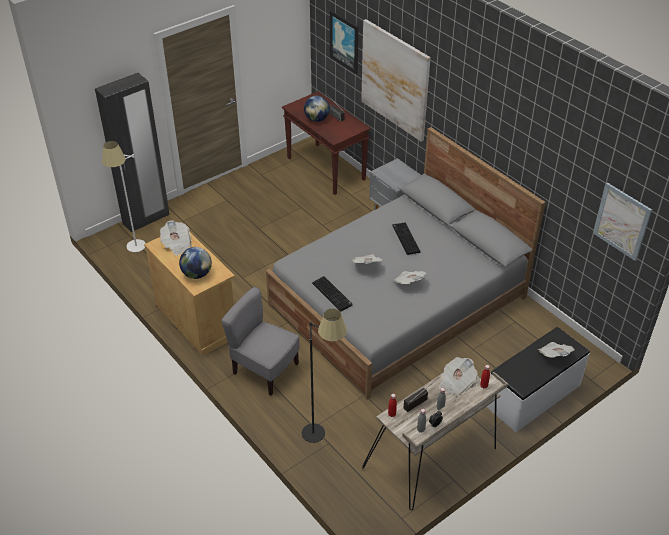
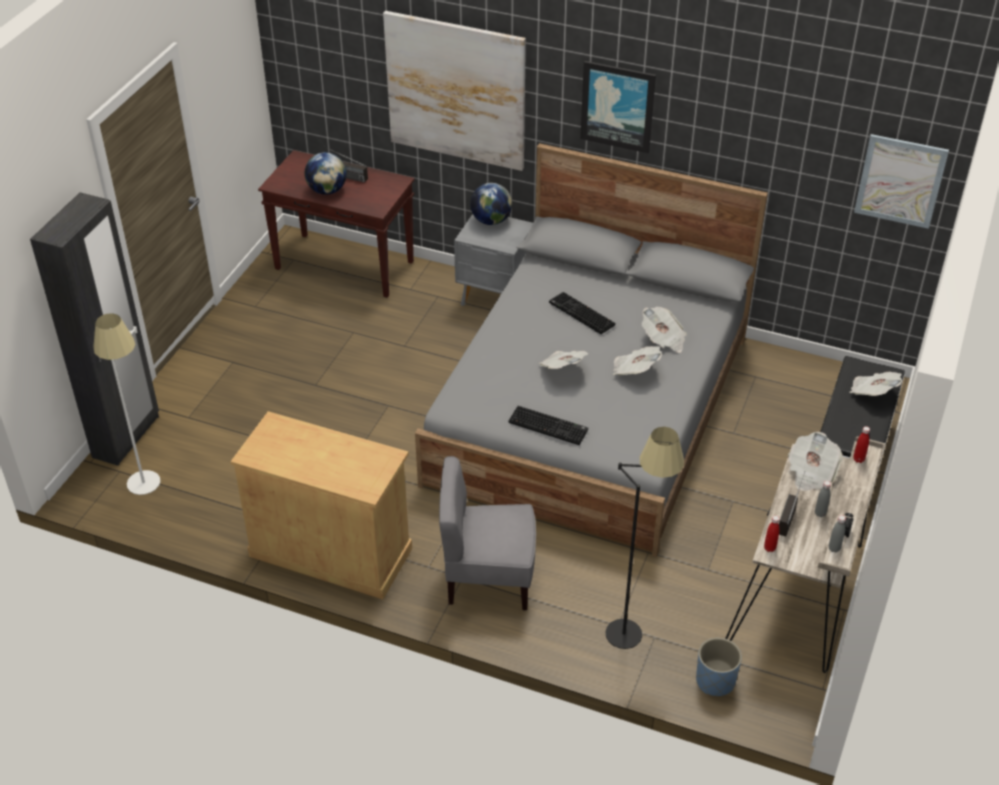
camera: 30 degrees left, 0 degrees up
(177, 244) = (283, 442): newspaper -> newspaper (663, 339)
(197, 274) = (352, 472): globe -> globe (491, 221)
(342, 483) = (715, 681): none -> blue planter
(344, 42) = (343, 57): picture -> picture (617, 106)

